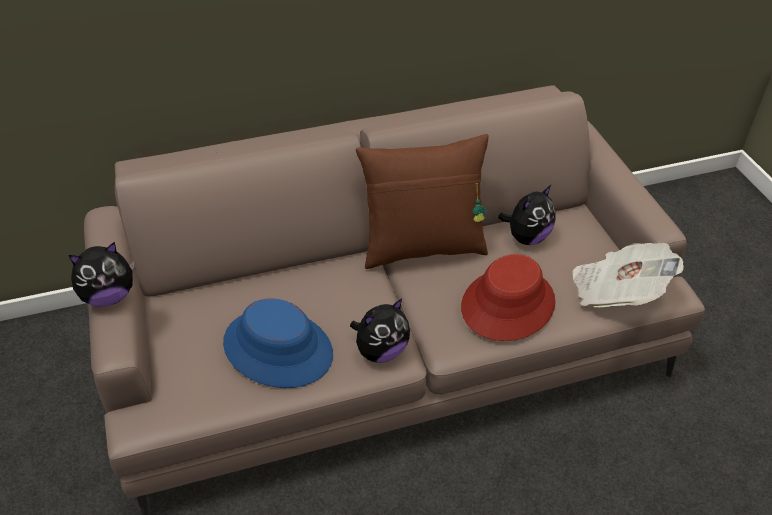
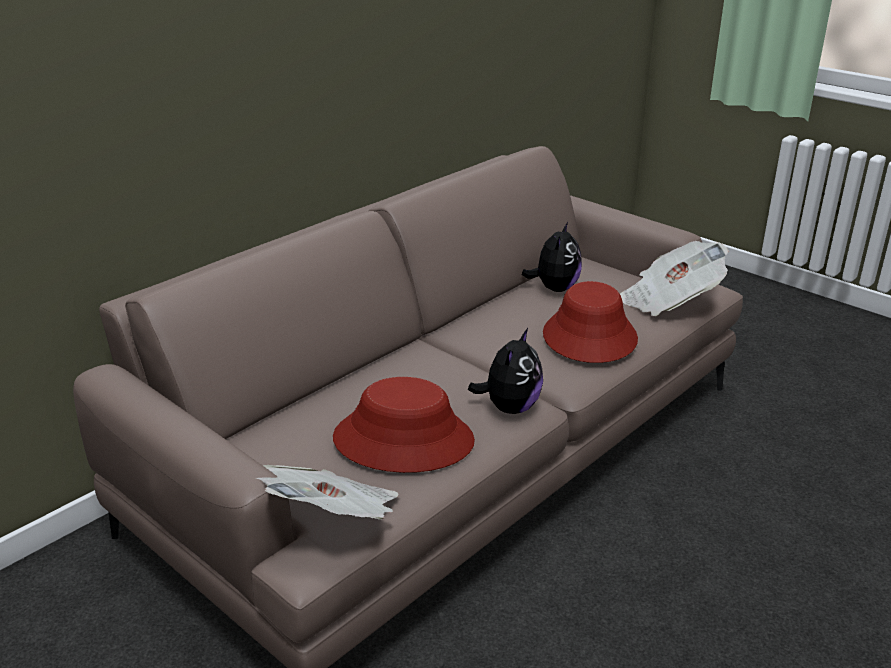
camera: 30 degrees left, 15 degrees down
(109, 296) = (191, 433): plush toy -> none
(177, 399) = (334, 519): none -> newspaper
(278, 348) = (404, 440): blue hat -> red hat
(422, 249) = (468, 323): brown pillow -> none

